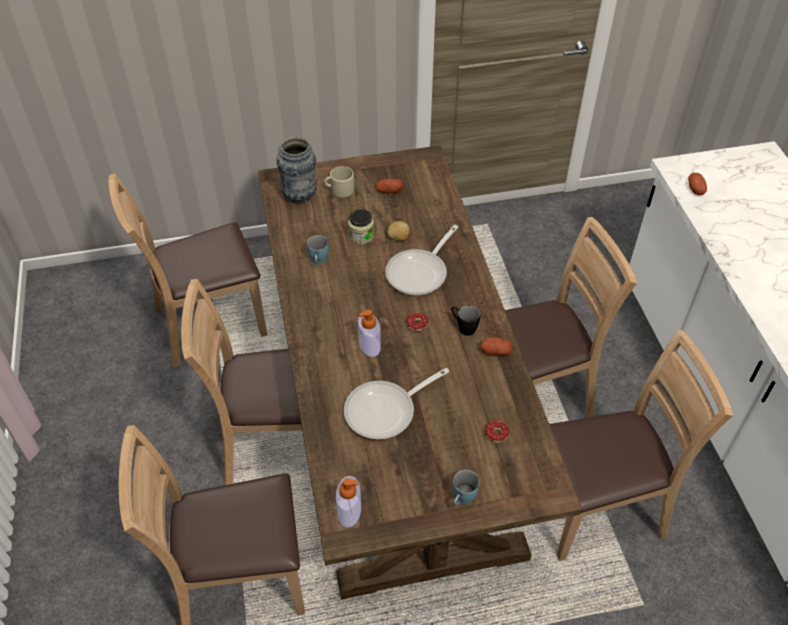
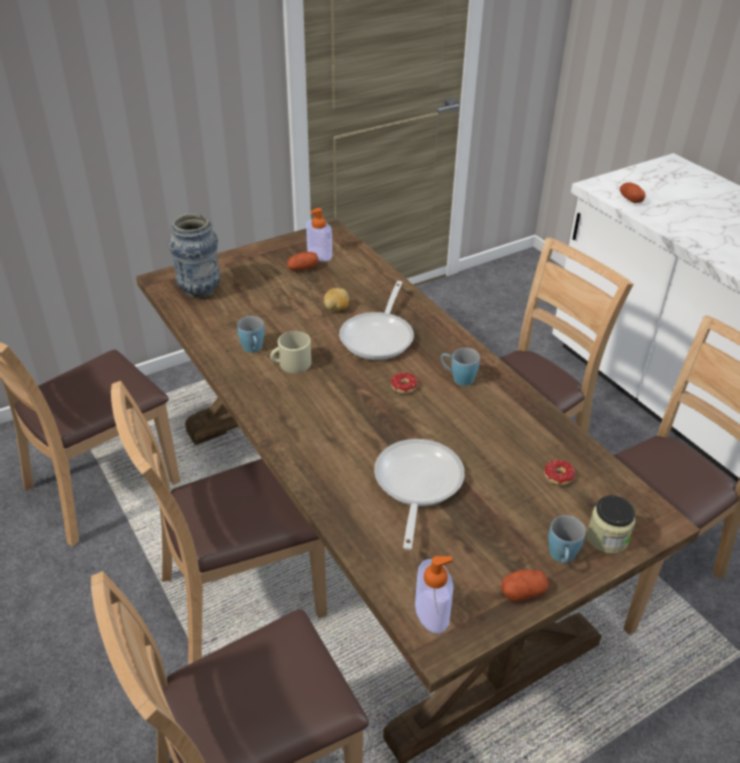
camera: 20 degrees left, 10 degrees down
(339, 189) = (244, 277): beige mug -> beige mug (291, 364)
(361, 236) = (292, 315): jar -> jar (607, 538)
(369, 345) = (359, 420): soap dispenser -> soap dispenser (319, 254)
(386, 411) = (416, 485): frying pan -> frying pan turned 150 degrees clockwise
(463, 327) = (458, 378): black mug -> blue mug
(495, 351) = (507, 393): potato -> potato (523, 592)

